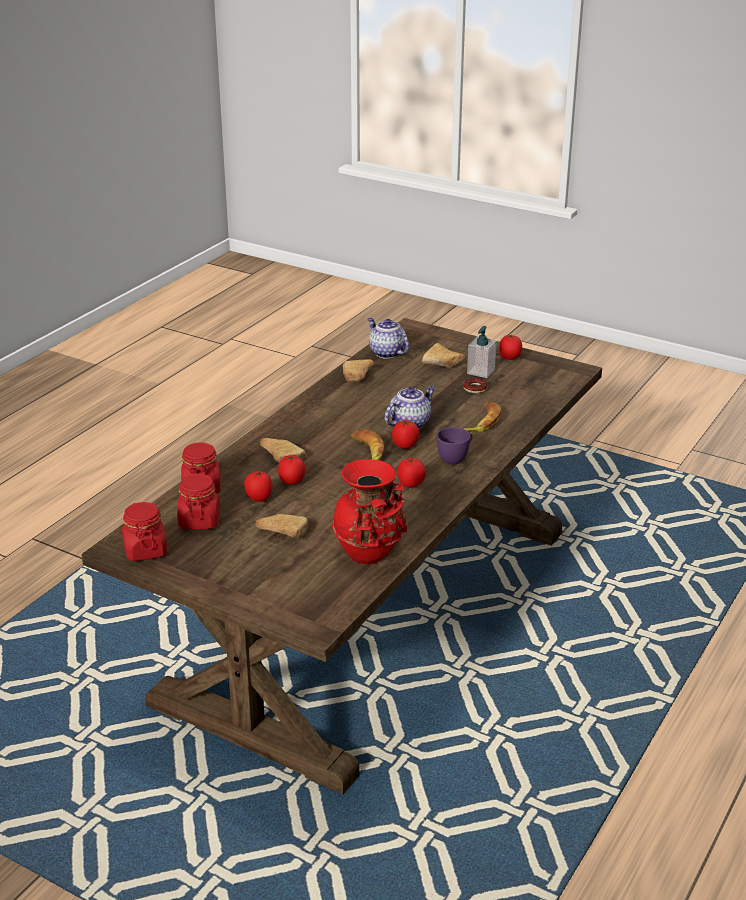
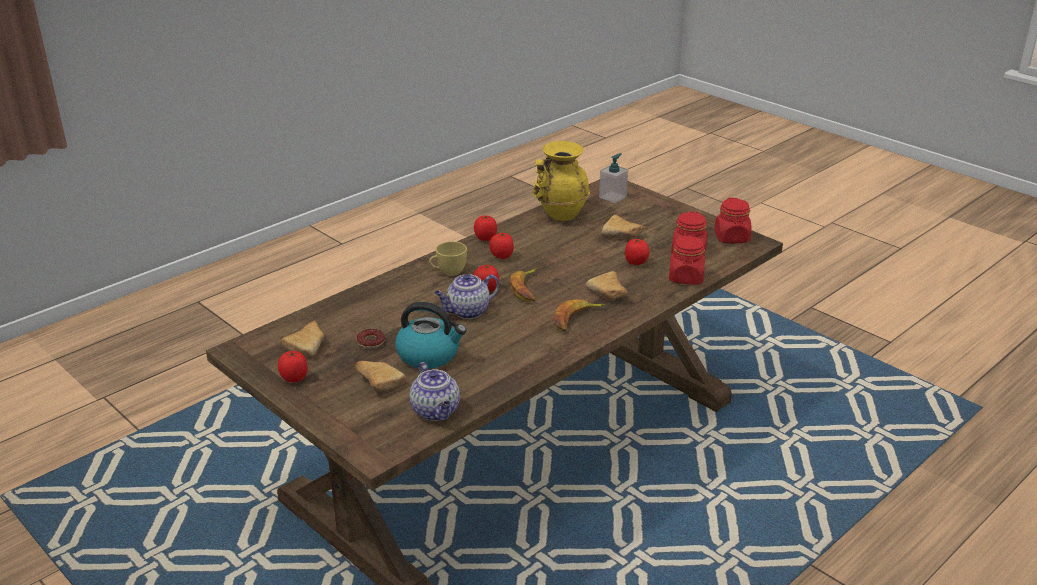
camera: 165 degrees left, 0 degrees up
(292, 482) = (604, 271): tomato -> tomato (486, 238)
(356, 378) = (494, 376): bread -> bread (308, 345)
(371, 554) = (560, 214): red vase -> yellow vase
(418, 386) = (429, 355): none -> kettle
(455, 458) = (448, 272): purple cup -> yellow cup
(480, 371) = (345, 364): soap dispenser -> soap dispenser (613, 197)
(482, 422) = (395, 303): banana -> banana (576, 319)

